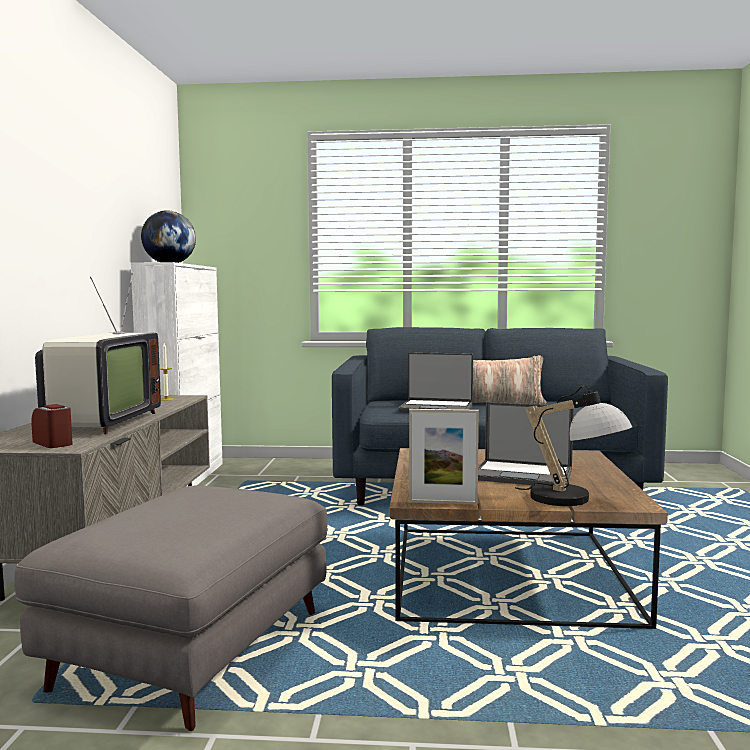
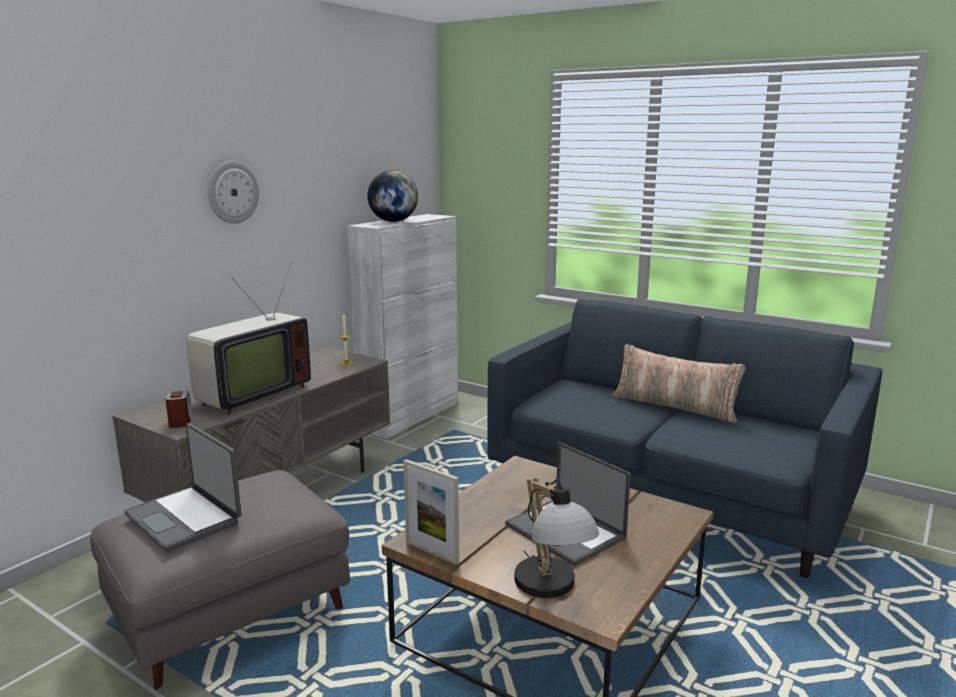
camera: 30 degrees right, 10 degrees up
(45, 198) = (232, 192): none -> wall clock
(436, 408) = (601, 408): laptop -> laptop (185, 518)

